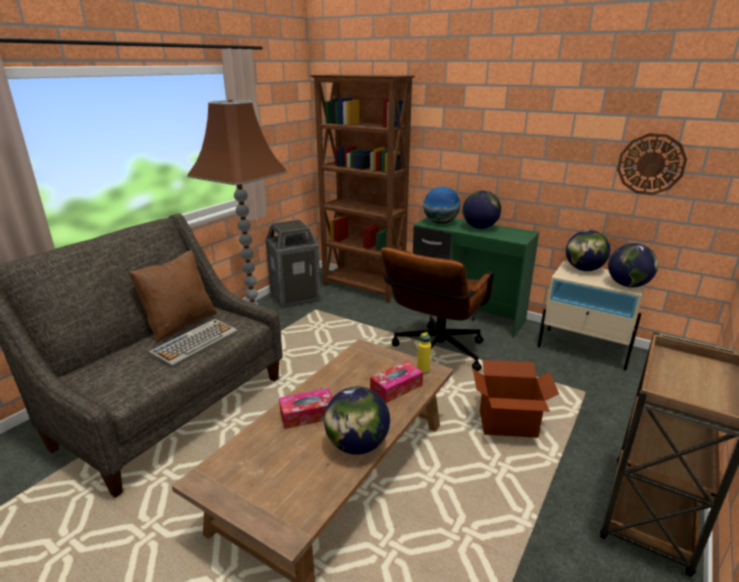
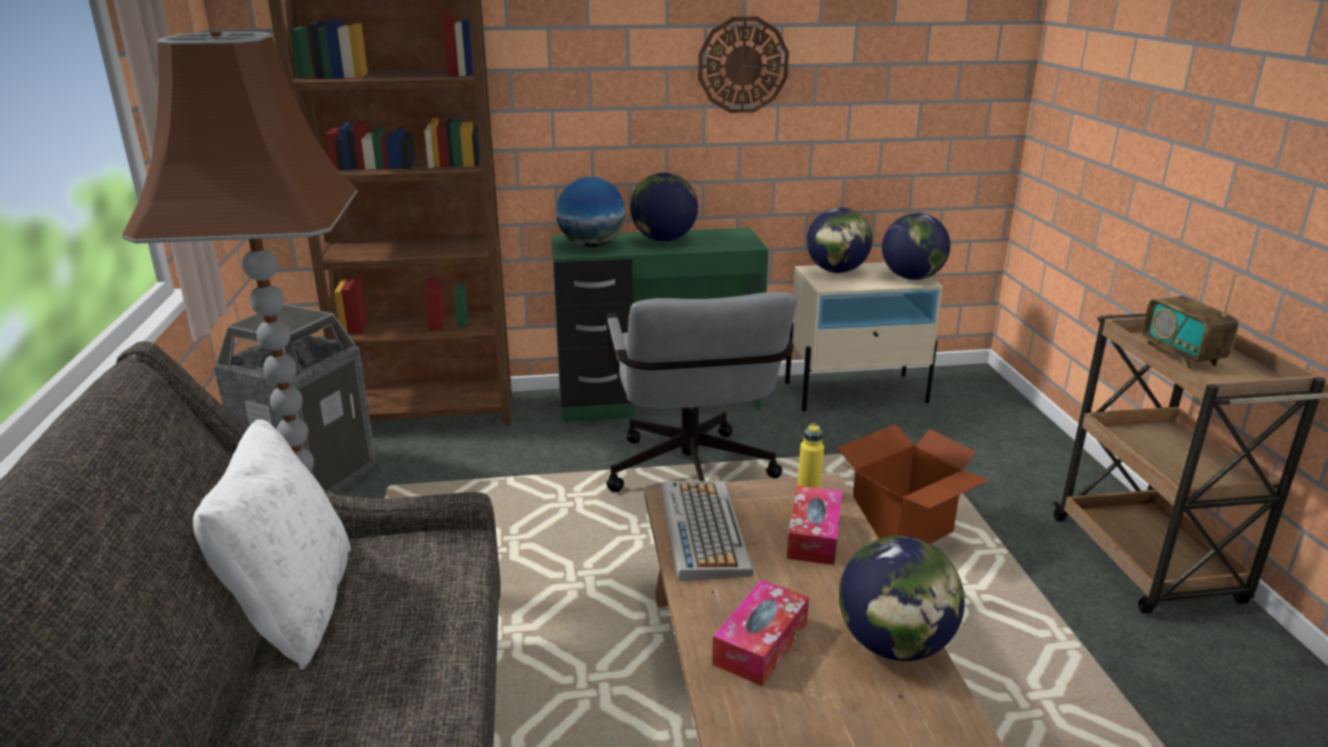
camera: 40 degrees left, 0 degrees up
(179, 324) = (293, 607): brown pillow -> white pillow
(195, 343) = (401, 626): keyboard -> keyboard (702, 529)
(435, 355) = (692, 480): brown office chair -> grey office chair
(651, 164) = (896, 95): wall clock -> wall clock (743, 65)
(682, 374) = (1181, 356): none -> radio

